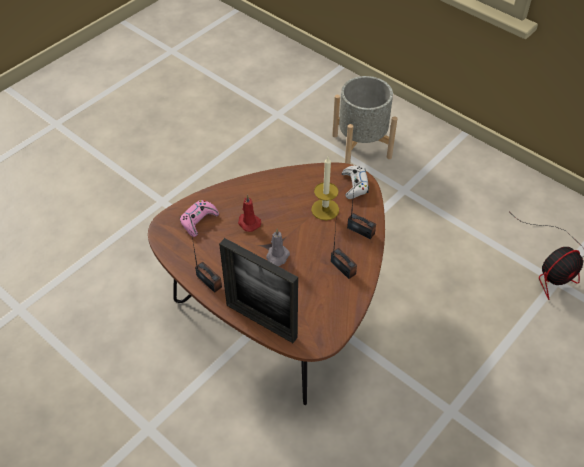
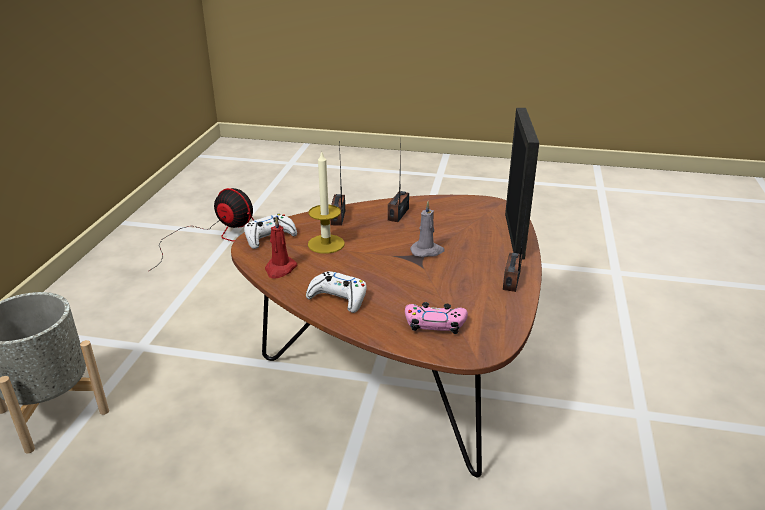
camera: 120 degrees left, 20 degrees down
(248, 222) = (397, 285): red candle -> red candle (280, 269)
(256, 191) = (338, 298): none -> white game controller

